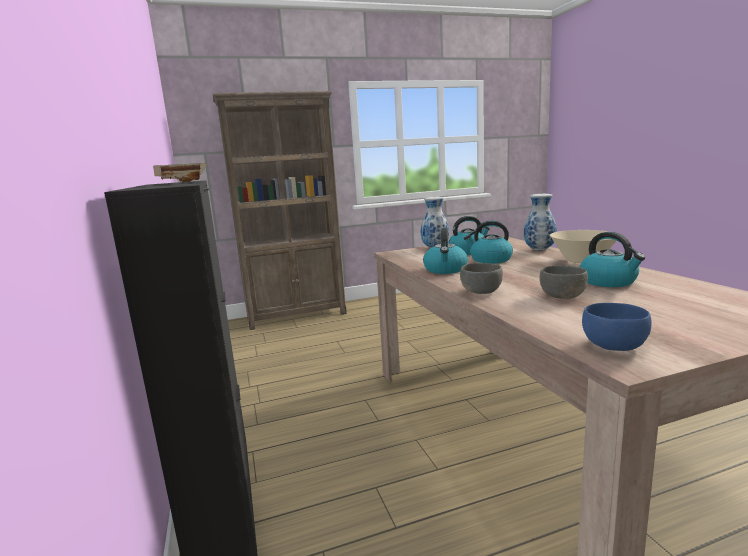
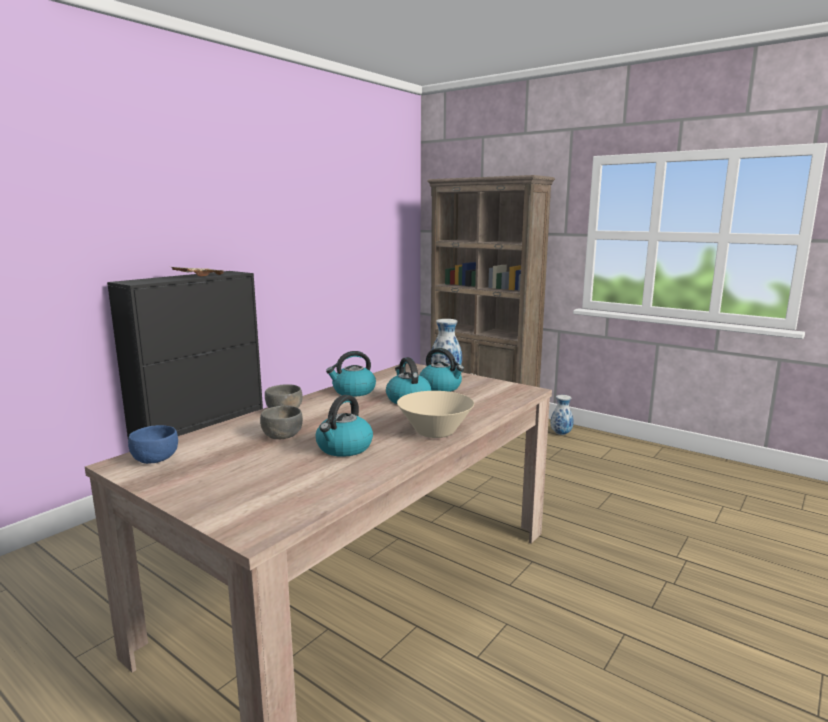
camera: 55 degrees right, 0 degrees up
(538, 250) = (478, 411): vase -> vase (561, 433)

